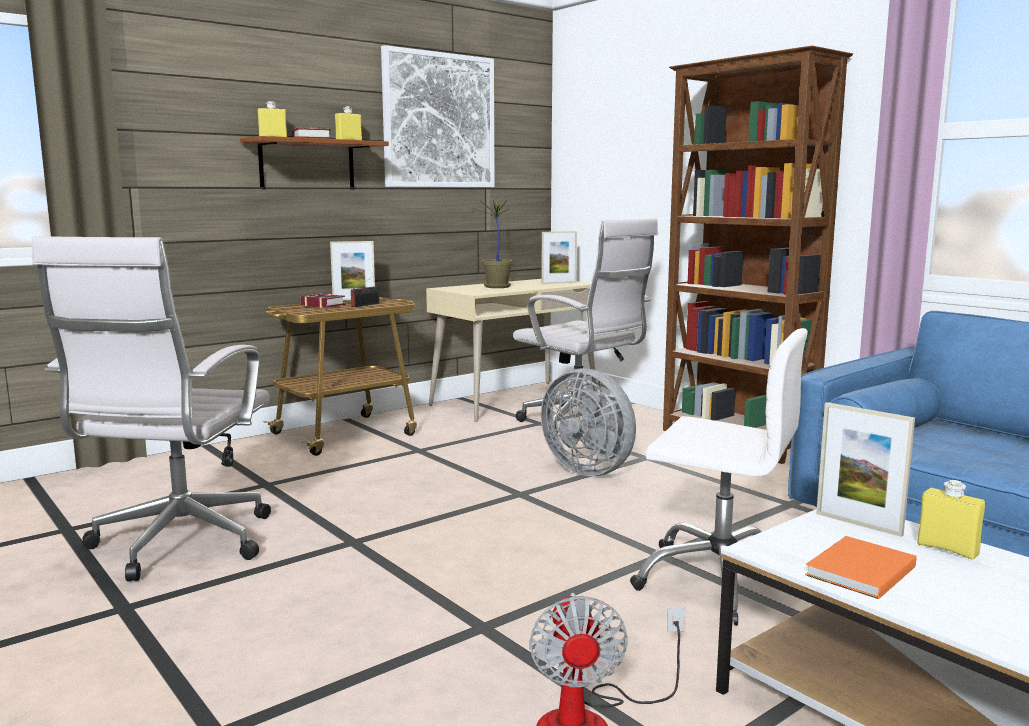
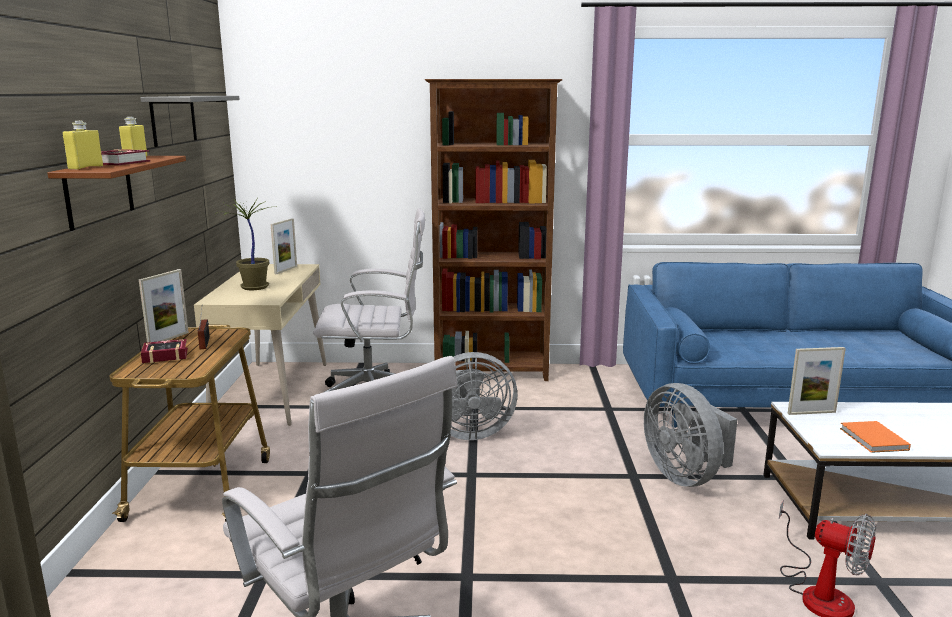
camera: 50 degrees left, 5 degrees up
(439, 121) = (173, 119): picture -> grey shelf
(721, 580) = (685, 476): white office chair -> grey fan
(947, 549) = (858, 411): yellow bottle -> none

